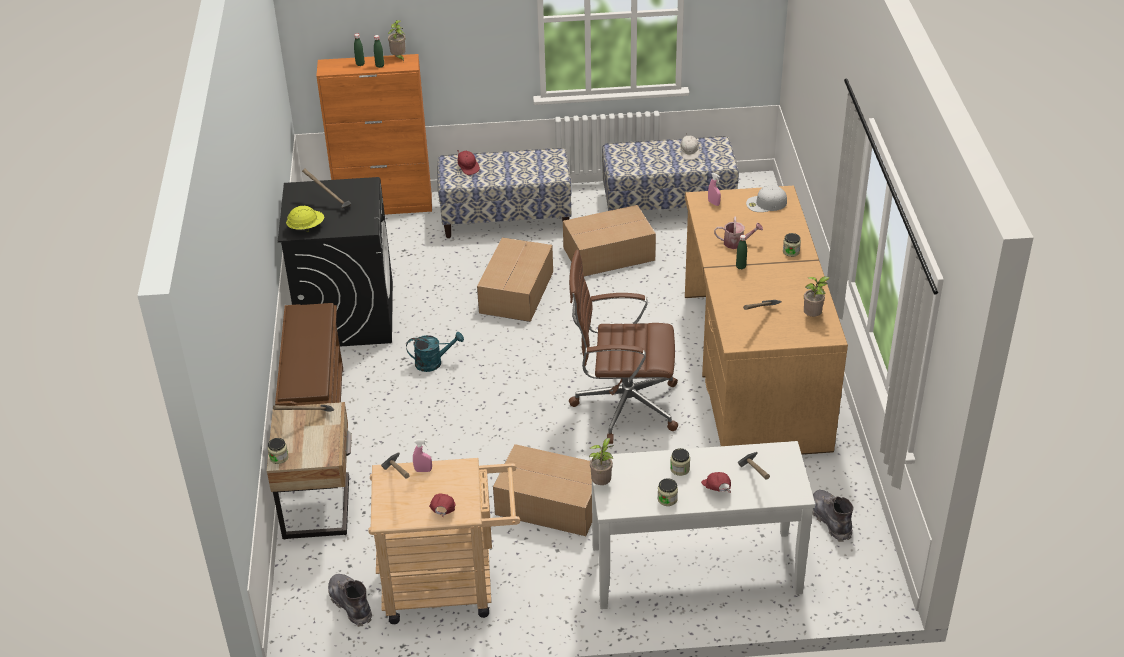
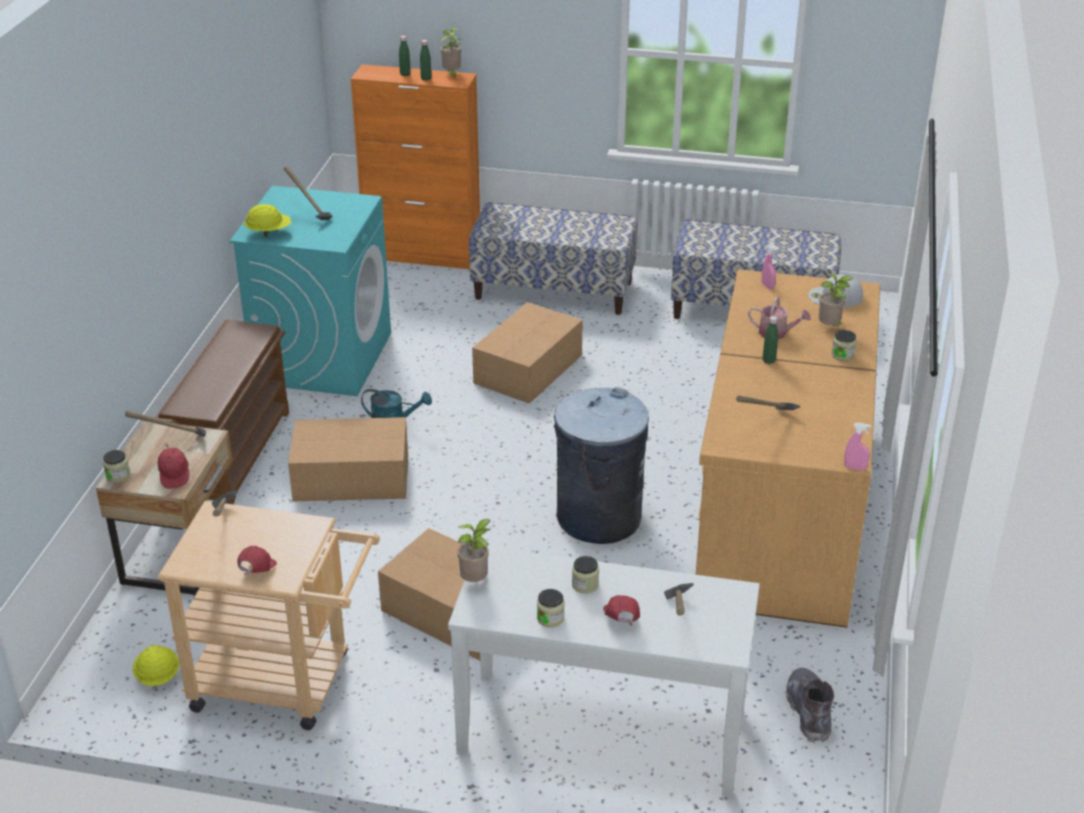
camera: 15 degrees right, 5 degrees down
(346, 314) = (323, 358): black washing machine -> turquoise washing machine
(350, 604) = (157, 676): grey boot -> yellow hard hat
(423, 470) = (260, 519): pink spray bottle -> pink spray bottle (855, 468)
(468, 168) = (513, 219): red cap -> red cap (175, 475)
(607, 254) = (655, 347): cardboard box -> cardboard box (349, 477)
(623, 405) = (598, 517): brown office chair -> grey trash can
(689, 153) = (784, 244): white cap -> none
(813, 317) = (838, 434): potted plant -> potted plant (830, 327)

